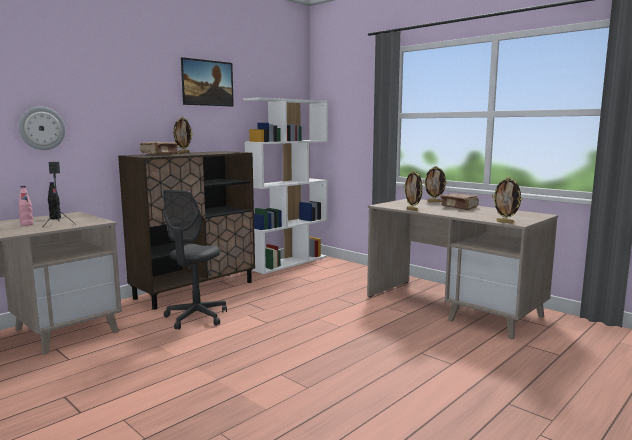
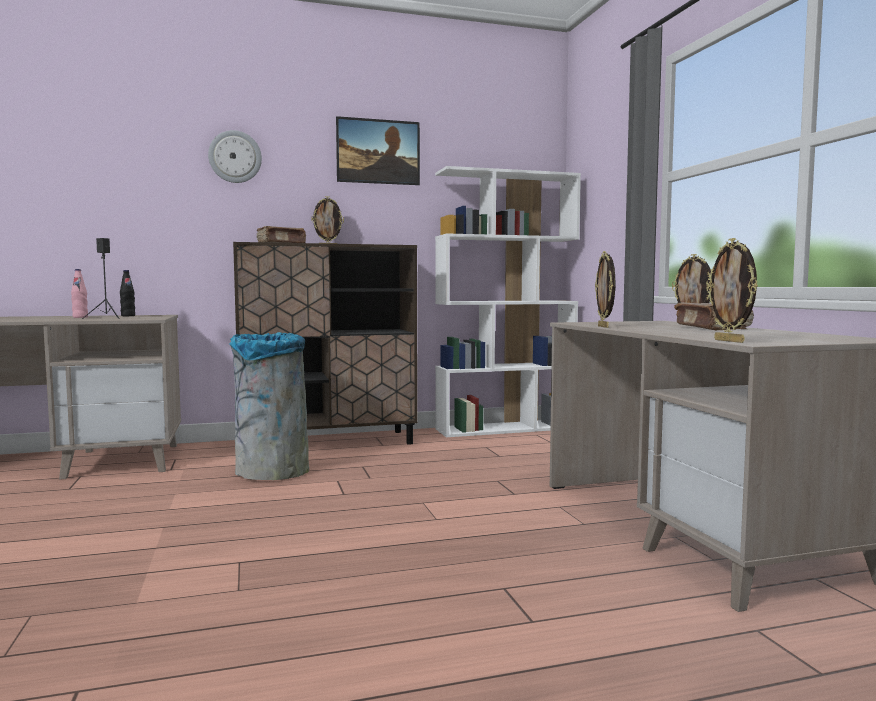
camera: 30 degrees right, 5 degrees down
(42, 128) = (138, 208): wall clock -> wall clock (235, 157)
(196, 318) = (271, 472): grey office chair -> grey trash can

